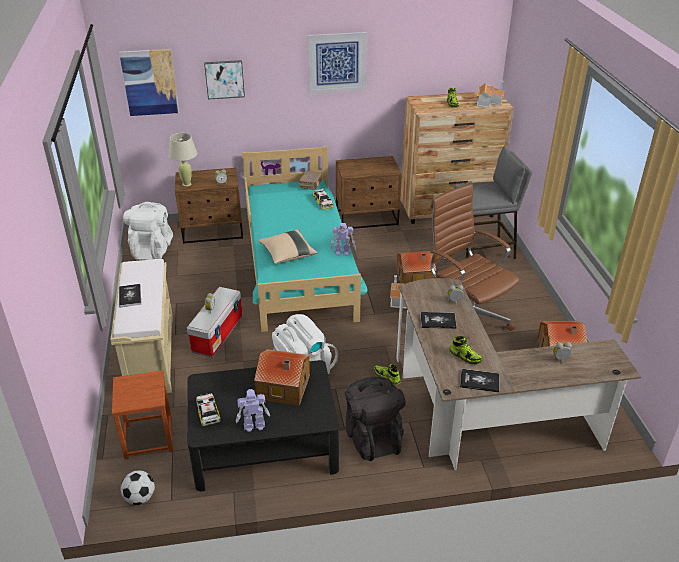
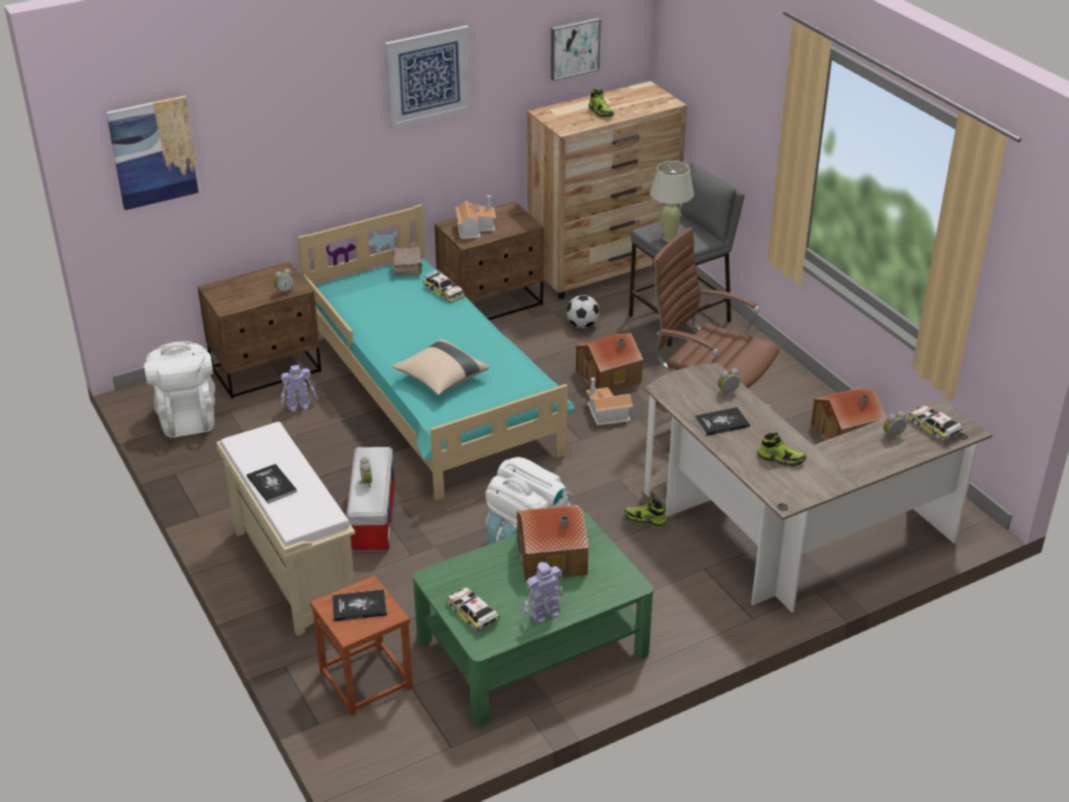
camera: 20 degrees left, 0 degrees up
(140, 497) = (406, 756): football -> football (582, 325)
(186, 184) = (229, 302): beige table lamp -> beige table lamp (668, 238)
(224, 79) = (266, 128): picture -> picture (574, 48)
(264, 445) = (532, 646): black coffee table -> green coffee table
(342, 252) = (518, 359): toy robot -> toy robot (299, 406)
(372, 438) = (669, 601): black backpack -> none
(479, 381) = (813, 484): book -> book (359, 606)
(488, 102) = (648, 101): toy house -> toy house (475, 228)
(595, 360) = (933, 427): none -> toy car

